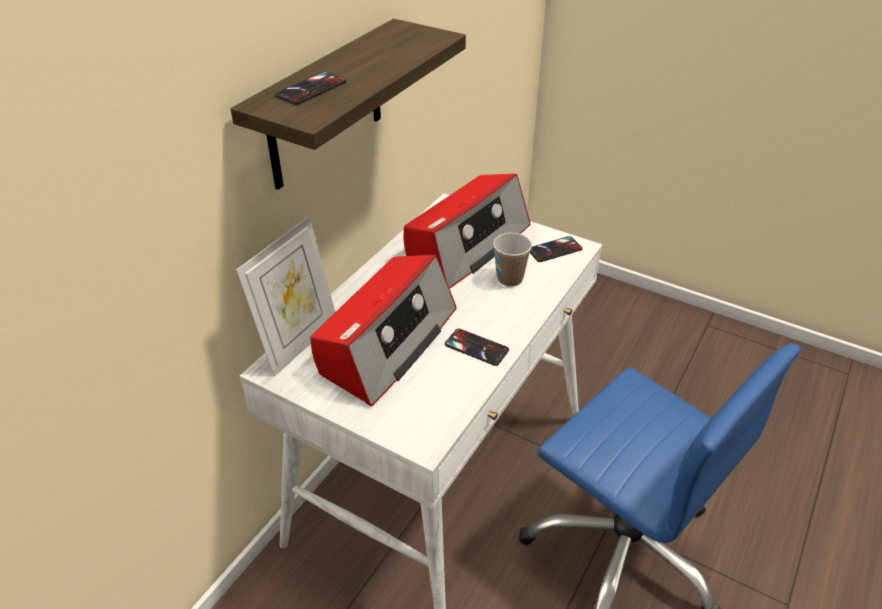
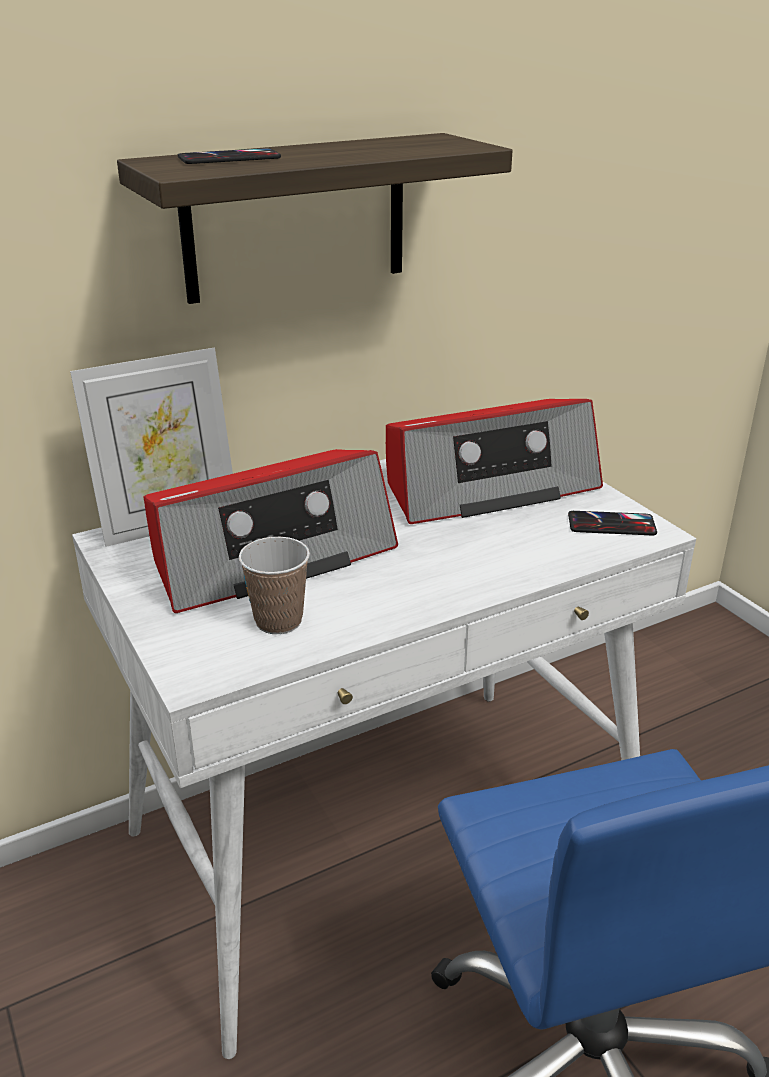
camera: 30 degrees right, 10 degrees down
(476, 347) = (379, 597): phone -> none
(509, 279) = (508, 538): cup -> cup (278, 621)

